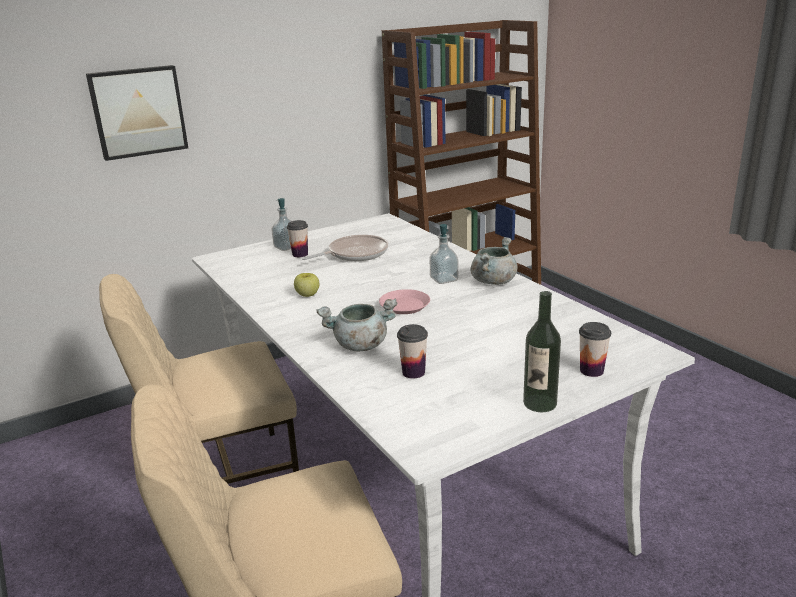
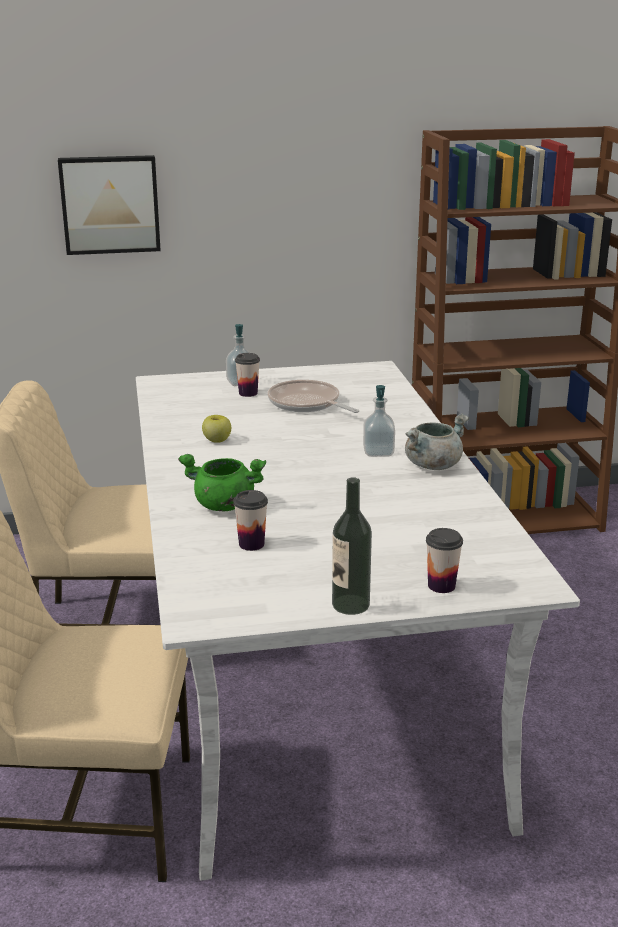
camera: 20 degrees right, 0 degrees up
(354, 254) = (307, 404): frying pan -> frying pan turned 120 degrees counterclockwise
(360, 345) = (223, 505): grey cooking pot -> green cooking pot
(404, 306) = (307, 473): pink plate -> none

